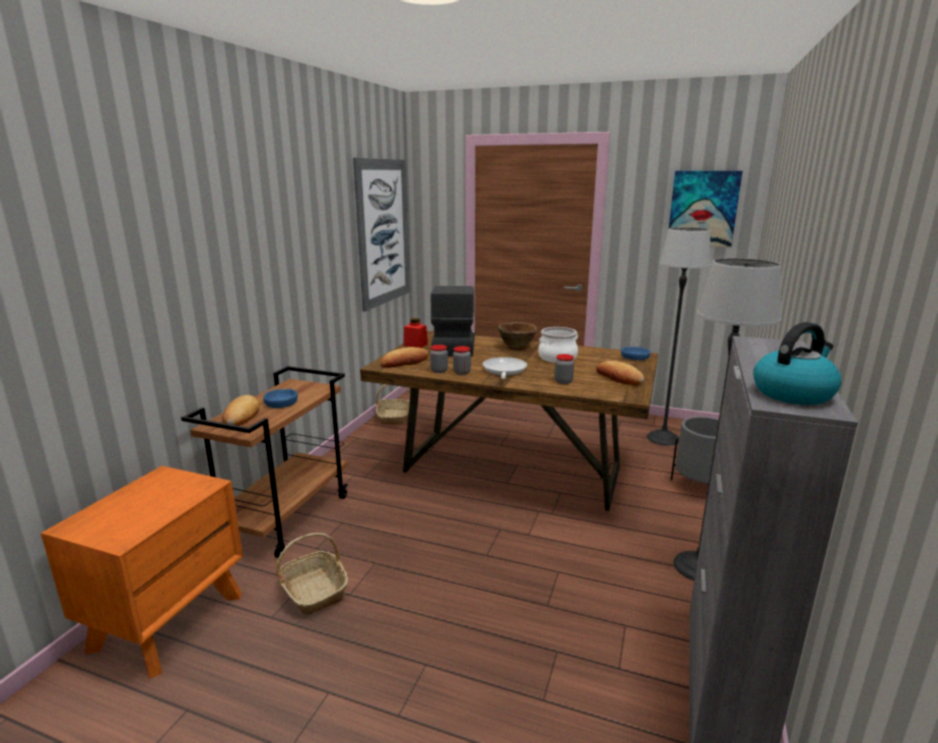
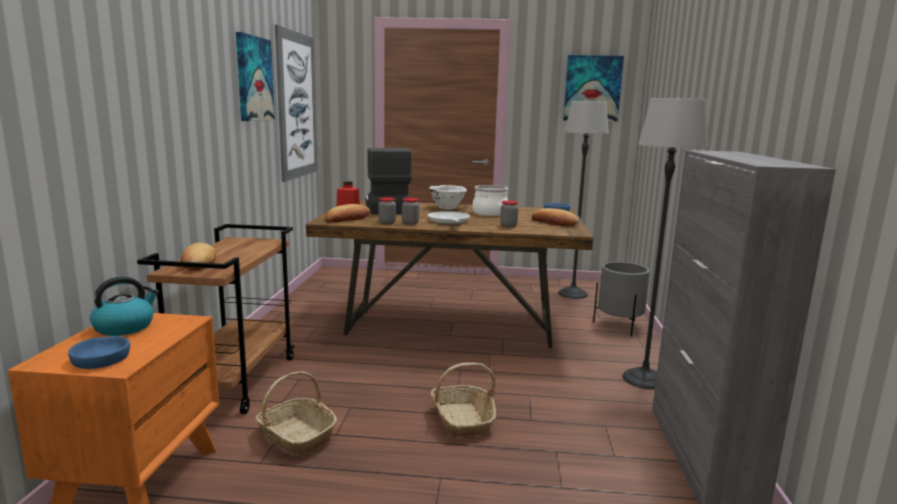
camera: 15 degrees left, 5 degrees down
(281, 402) = (235, 252): blue bowl -> blue bowl (101, 359)
(325, 218) = (253, 79): none -> picture
(394, 417) = (313, 293): basket -> basket (462, 420)
(517, 347) = (447, 207): brown bowl -> white bowl
(793, 393) = (773, 162): kettle -> kettle (125, 327)

